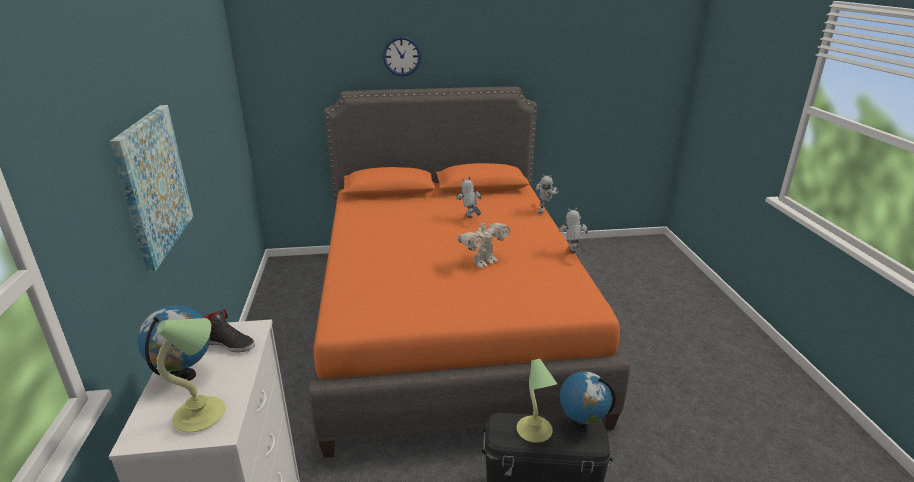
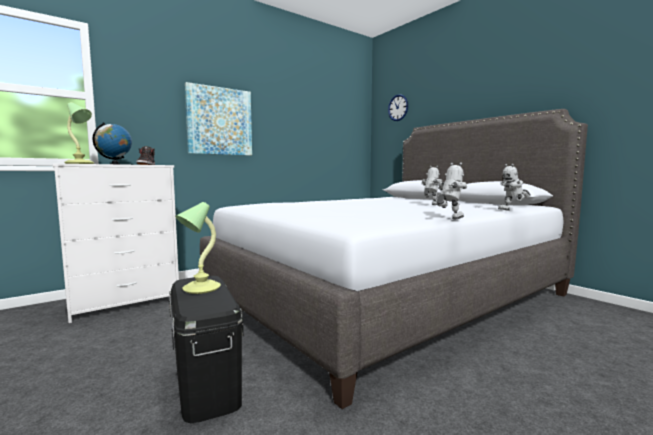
camera: 60 degrees right, 20 degrees down
(402, 56) = (462, 97): wall clock -> wall clock (398, 107)
(448, 322) = (389, 297): orange bed -> grey bed
(483, 262) = (368, 210): toy robot -> none
(581, 425) = (221, 302): globe -> none

